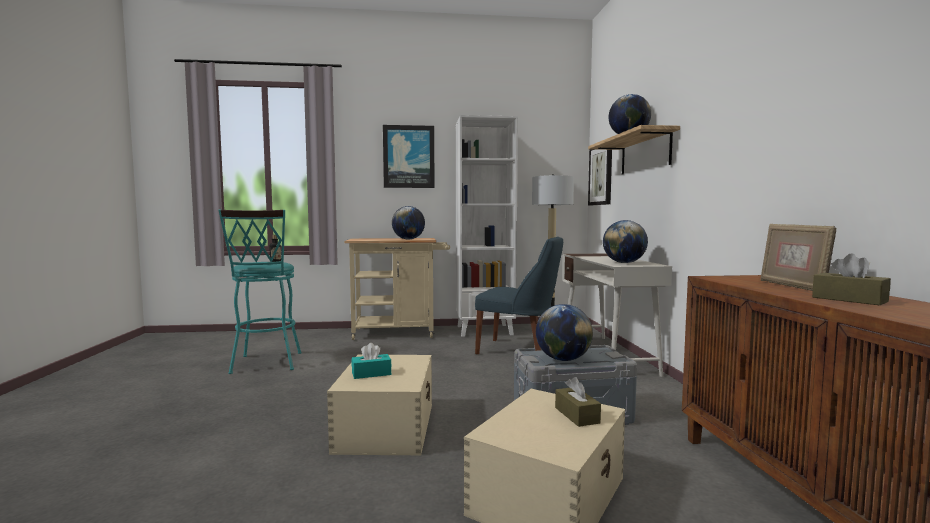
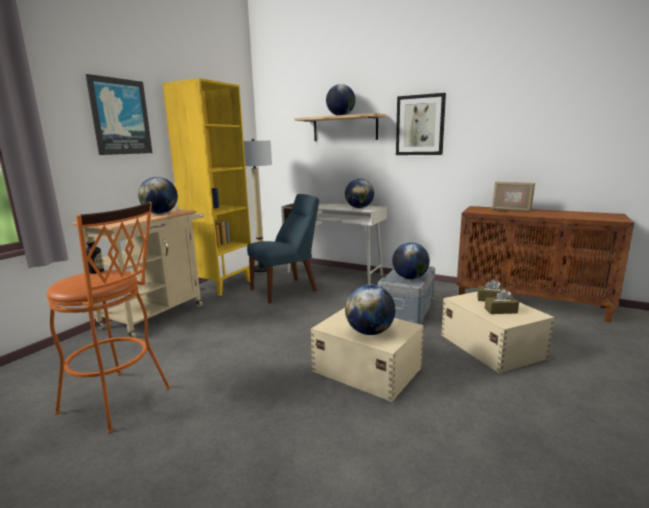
camera: 55 degrees left, 10 degrees up
(265, 364) = (121, 402): turquoise stool -> orange stool
(371, 373) = (369, 332): turquoise tissue box -> globe
(485, 330) = (221, 285): white bookcase -> yellow bookcase
(601, 174) = (280, 139): picture -> picture (420, 125)
(849, 299) = (550, 214): brown tissue box -> brown tissue box (500, 310)

